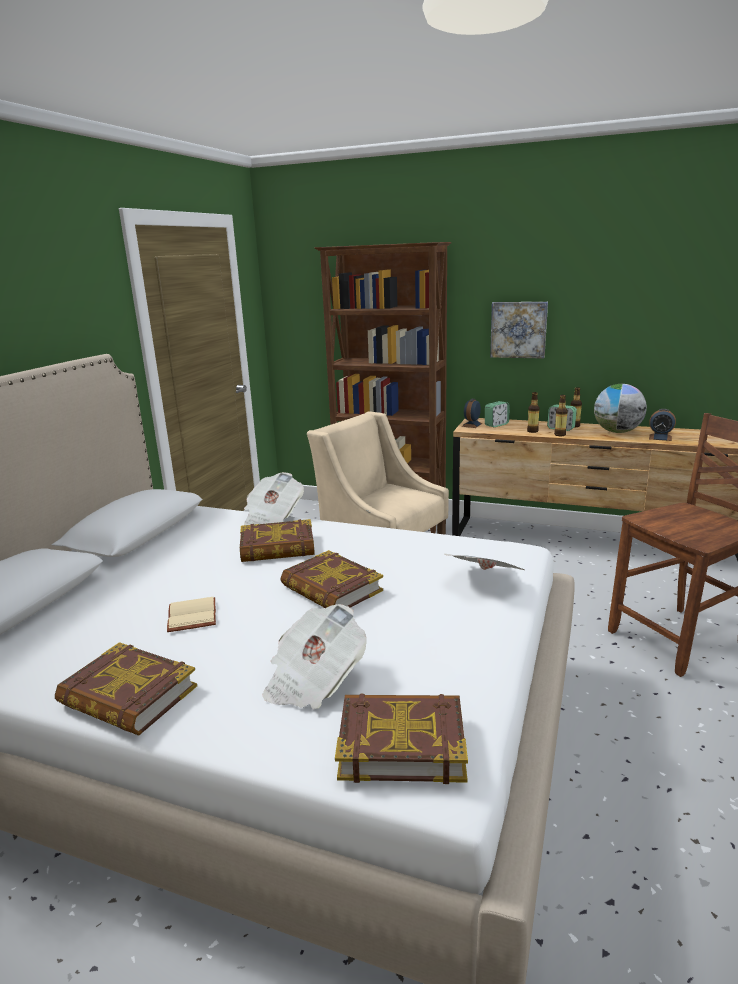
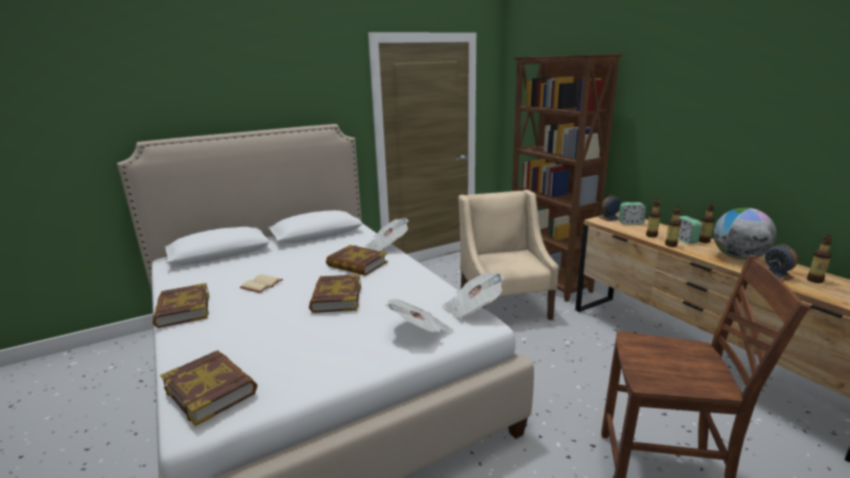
camera: 40 degrees right, 0 degrees up
(313, 680) = (243, 340): newspaper -> newspaper (472, 309)
(518, 329) = (672, 138): picture -> none
(684, 435) = (815, 280): none -> bottle

